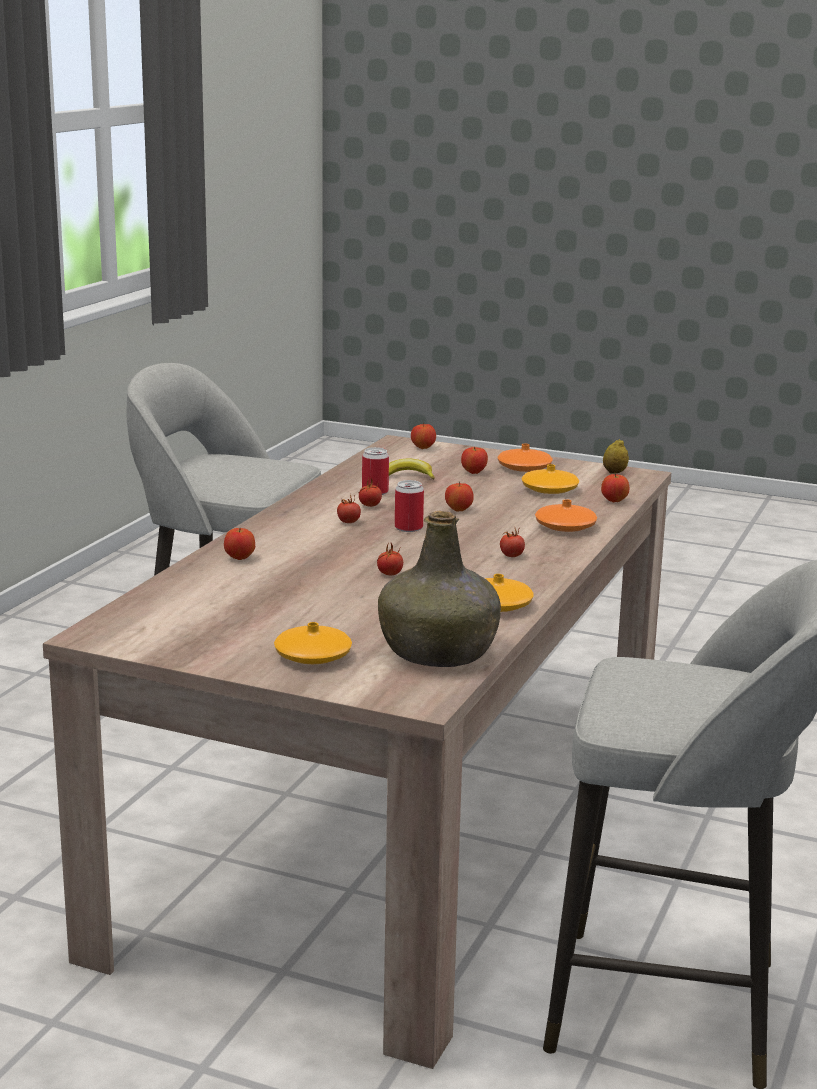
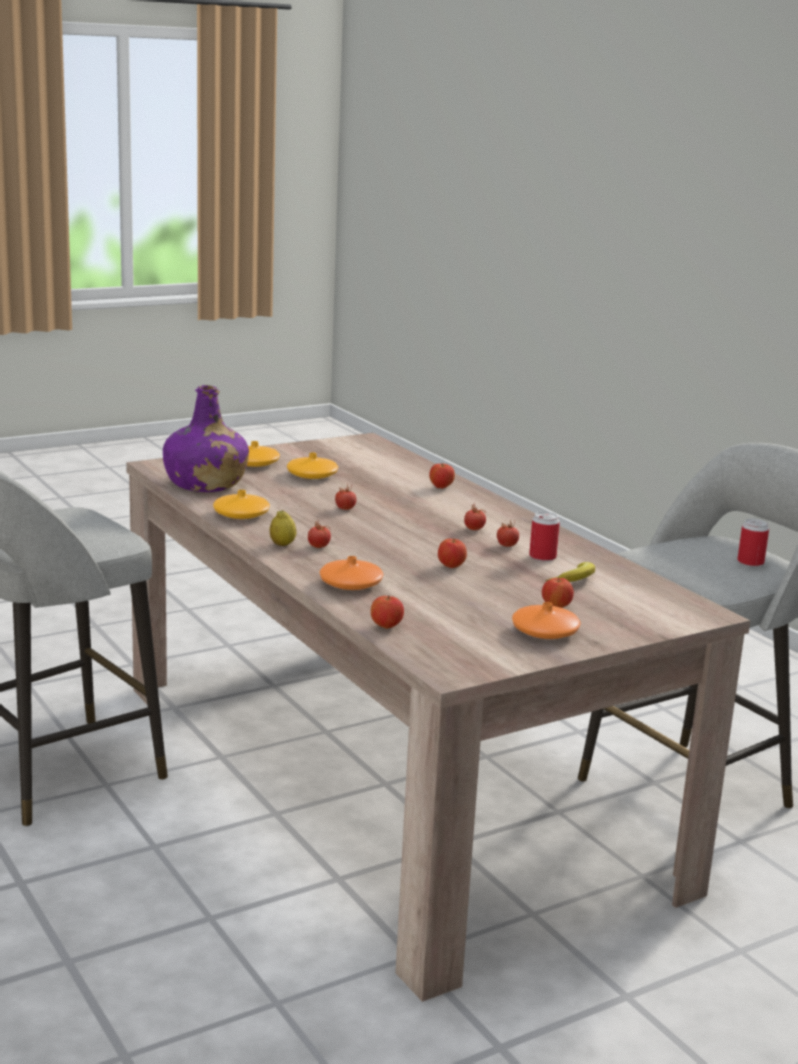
camera: 125 degrees right, 0 degrees up
(408, 528) = (432, 540): can -> can (750, 562)
(423, 448) = (673, 616): apple -> none
(439, 651) = (205, 484): green bottle -> purple bottle
(549, 490) = (459, 615): orange vase -> orange vase (312, 475)
(614, 472) = (475, 664): lemon -> lemon (282, 545)

